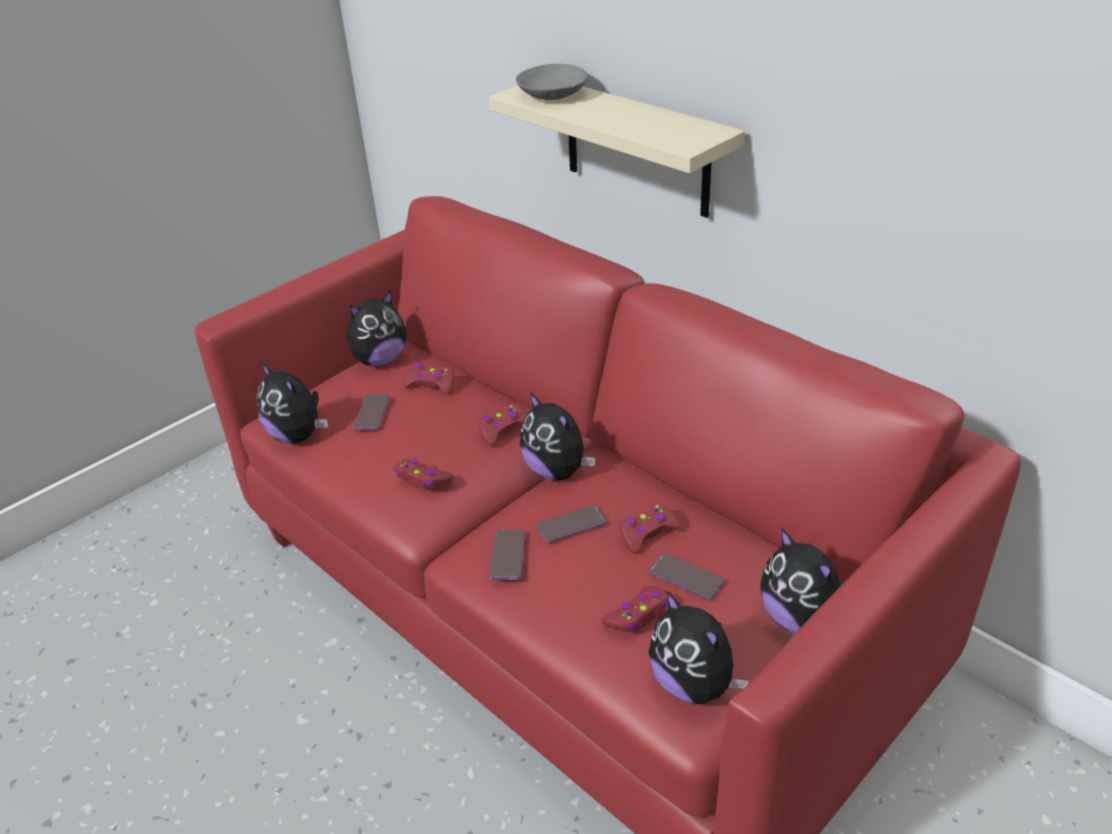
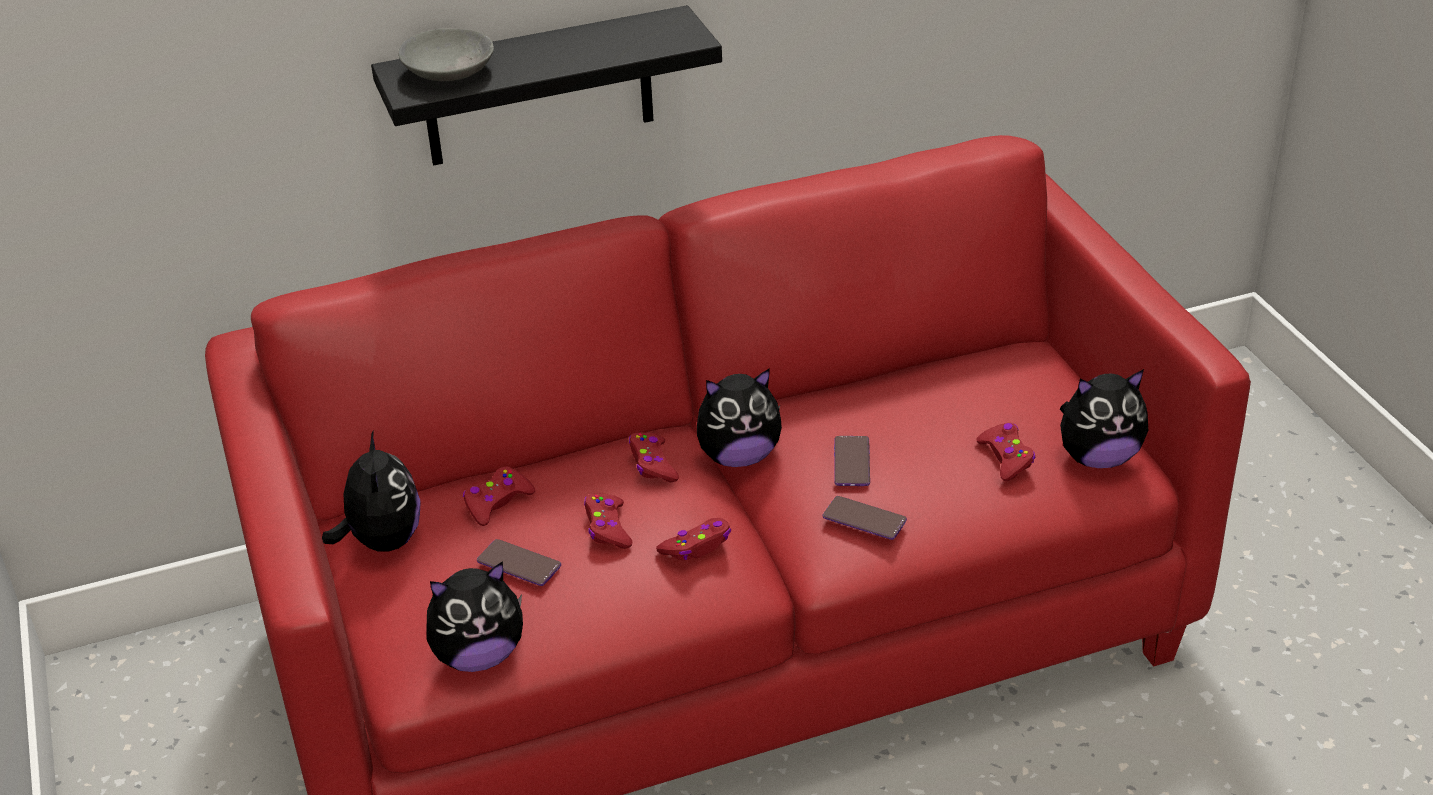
camera: 65 degrees left, 0 degrees up
(636, 147) = (538, 88): beige shelf -> black shelf
(647, 533) = (898, 418): red game controller -> red game controller (607, 528)
(686, 577) = (976, 414): phone -> none
(800, 619) = (1056, 376): plush toy -> none

